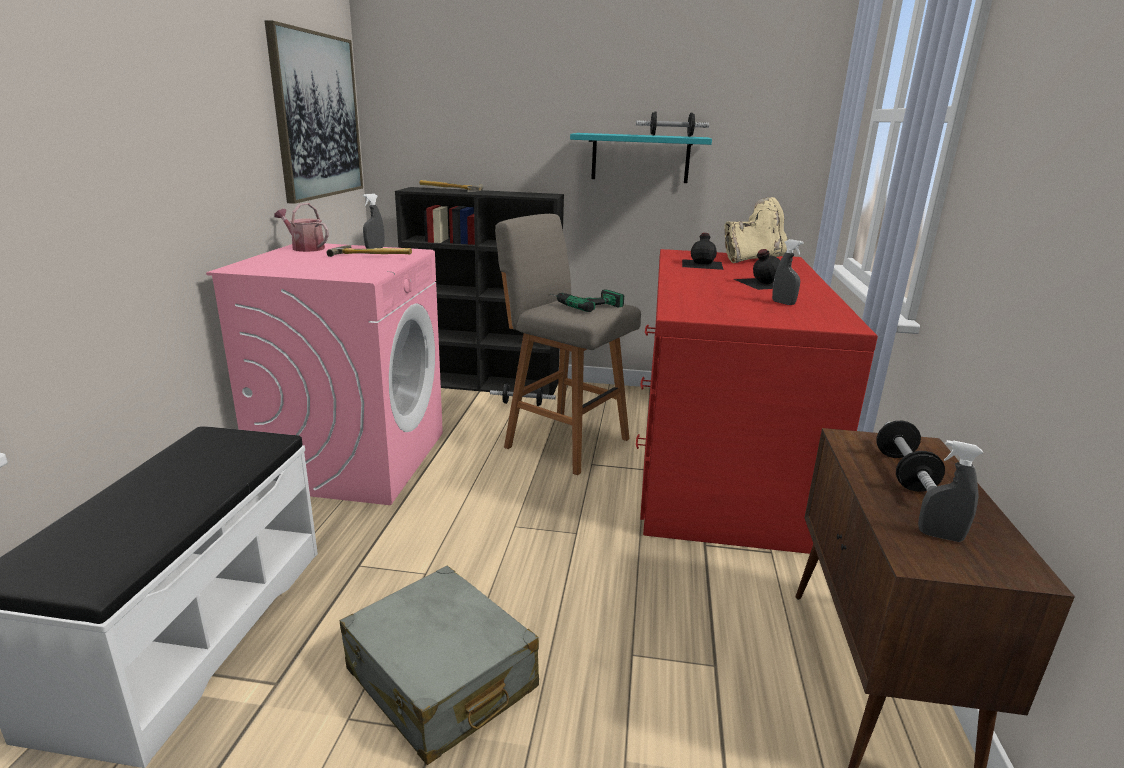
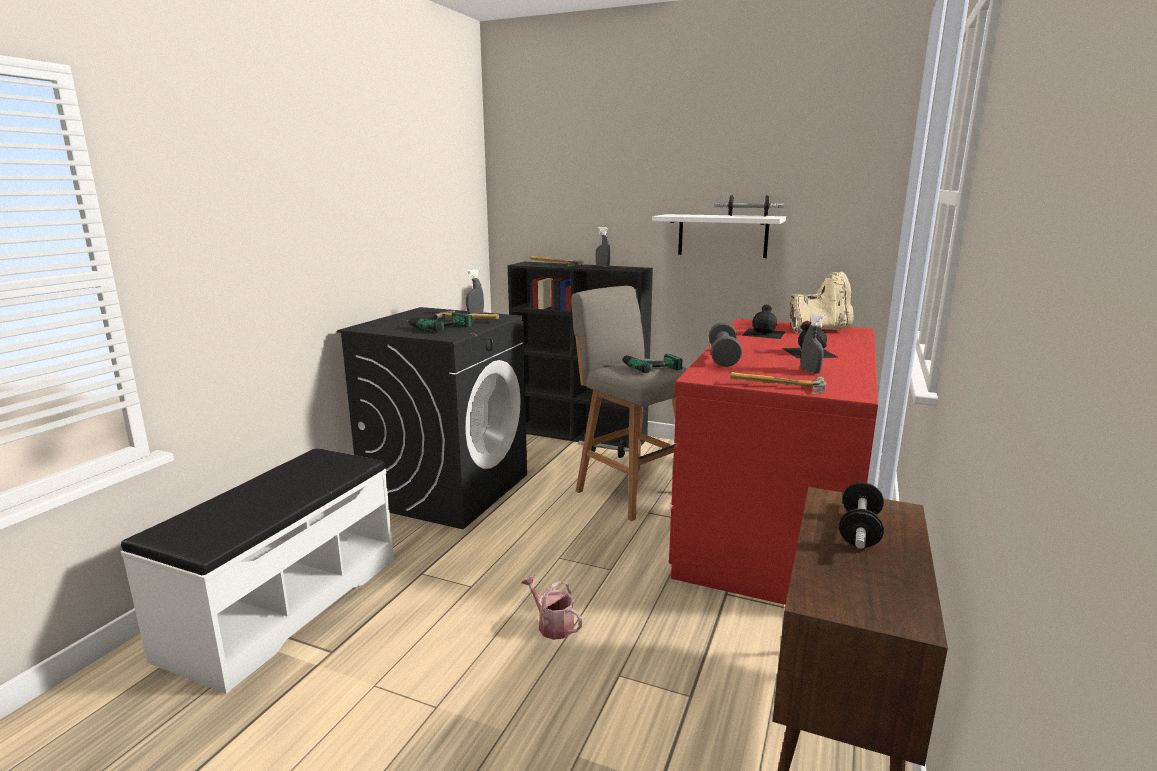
camera: 15 degrees right, 5 degrees down
(305, 248) = (421, 312): watering can -> watering can (552, 625)
(317, 116) = (446, 206): picture -> none
(337, 264) = (436, 326): none -> power drill
(353, 459) = (447, 489): pink washing machine -> black washing machine
(440, 679) = (453, 669): grey suitcase -> none
(640, 158) = (722, 235): turquoise shelf -> white shelf
(684, 291) = (723, 357): none -> grey dumbbell
(768, 322) = (778, 387): none -> hammer
(940, 536) = (852, 585): grey spray bottle -> grey spray bottle (602, 266)

